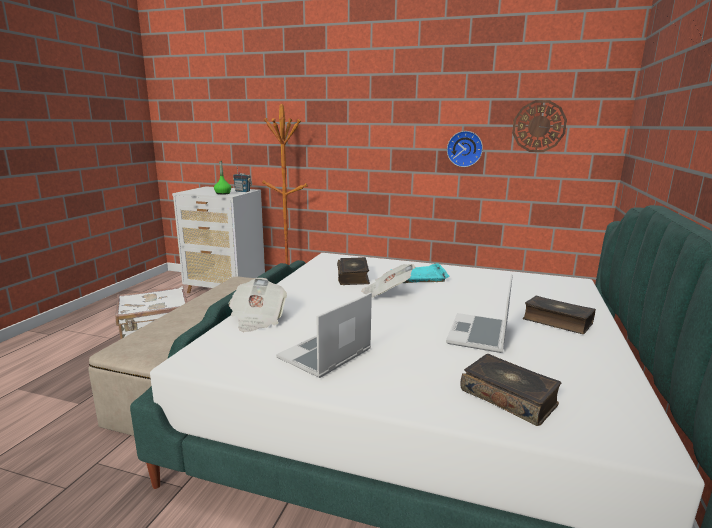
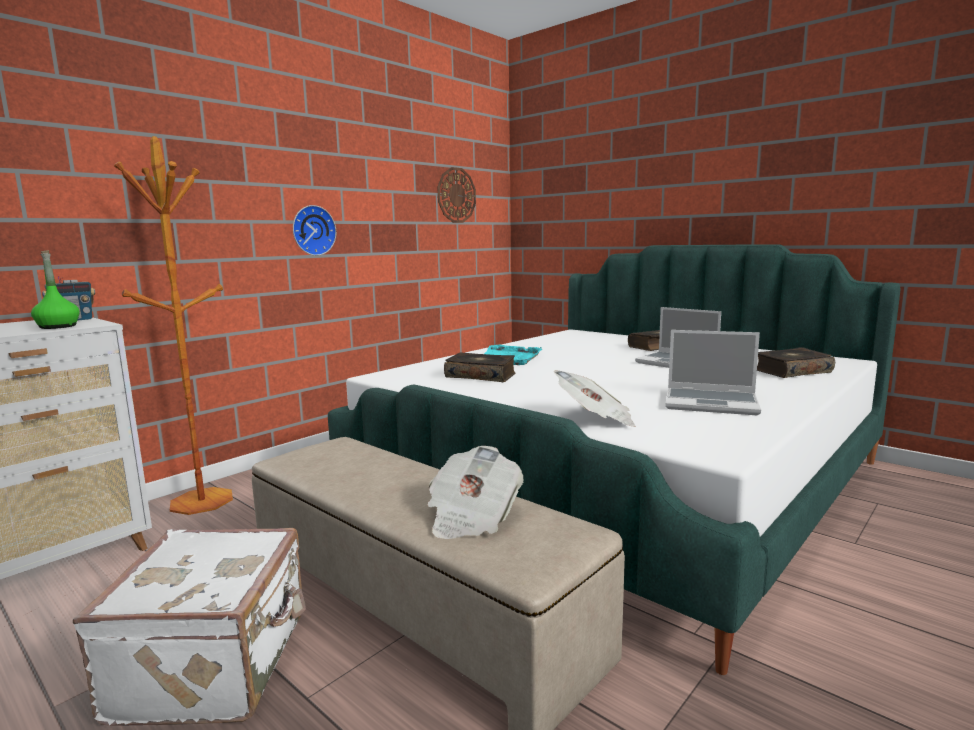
camera: 65 degrees left, 5 degrees down
(325, 355) = (712, 403): laptop -> laptop turned 45 degrees counterclockwise
(386, 293) = (552, 372): newspaper -> newspaper (472, 517)
(464, 149) = (398, 221): wall clock -> wall clock (312, 230)

